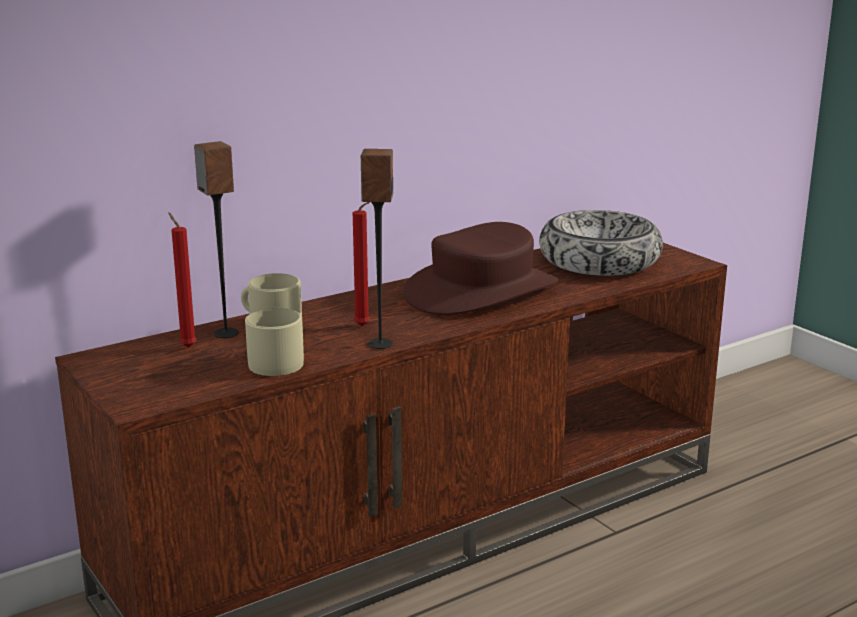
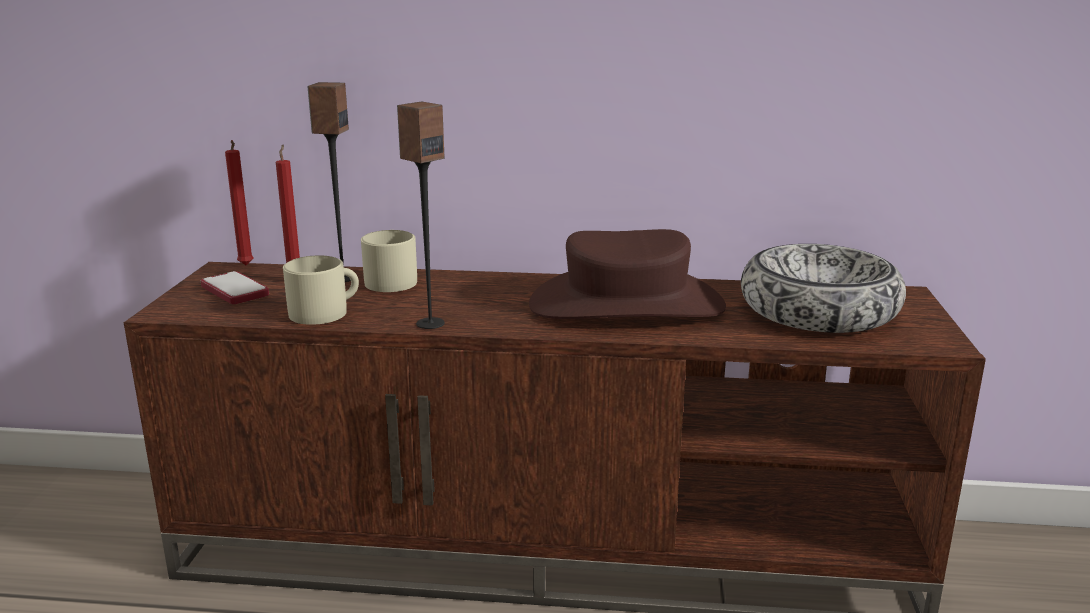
camera: 40 degrees right, 0 degrees up
(154, 370) = (234, 290): none -> phone
(364, 326) = (452, 305): red candle -> red candle (246, 266)

